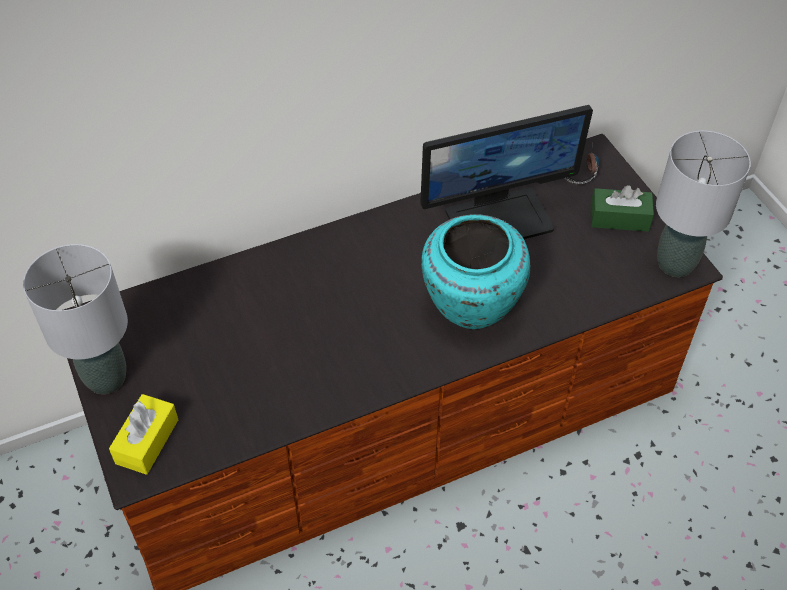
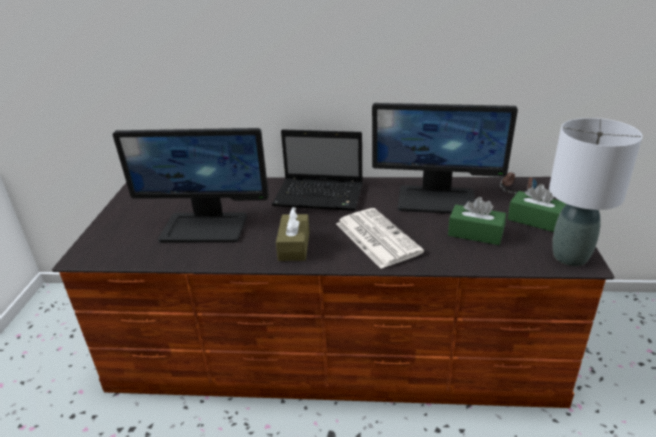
camera: 30 degrees right, 20 degrees down
(105, 378) = (120, 209): grey table lamp -> none
(147, 441) = (106, 243): yellow tissue box -> none
(254, 365) = (205, 227): none -> monitor
(358, 259) = (321, 196): none -> laptop
(388, 355) = (294, 246): none -> brown tissue box
(470, 307) = (376, 237): turquoise vase -> newspaper
(570, 262) = (475, 233): none -> green tissue box

